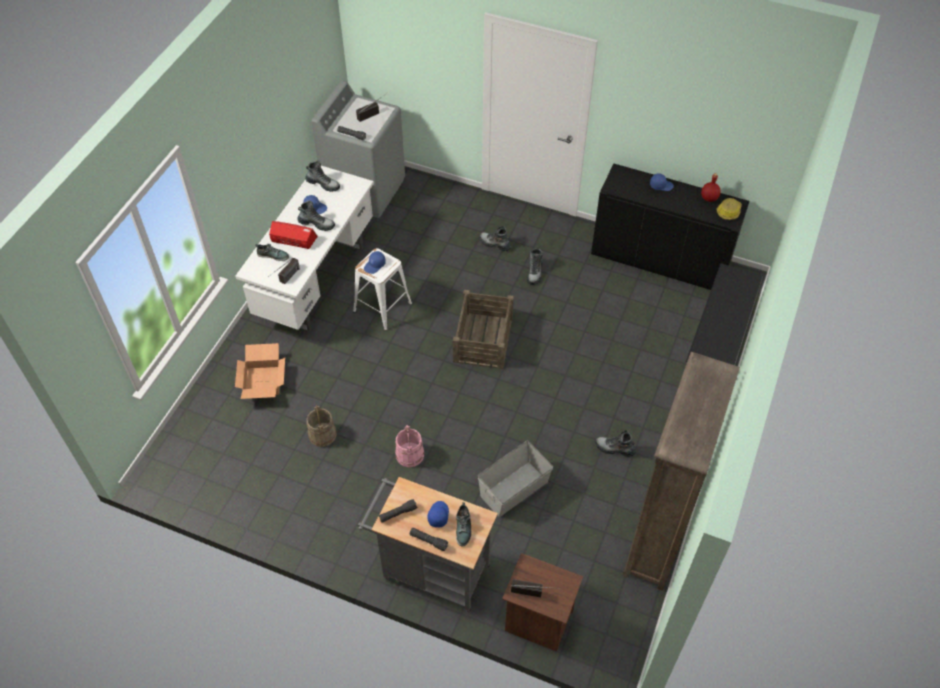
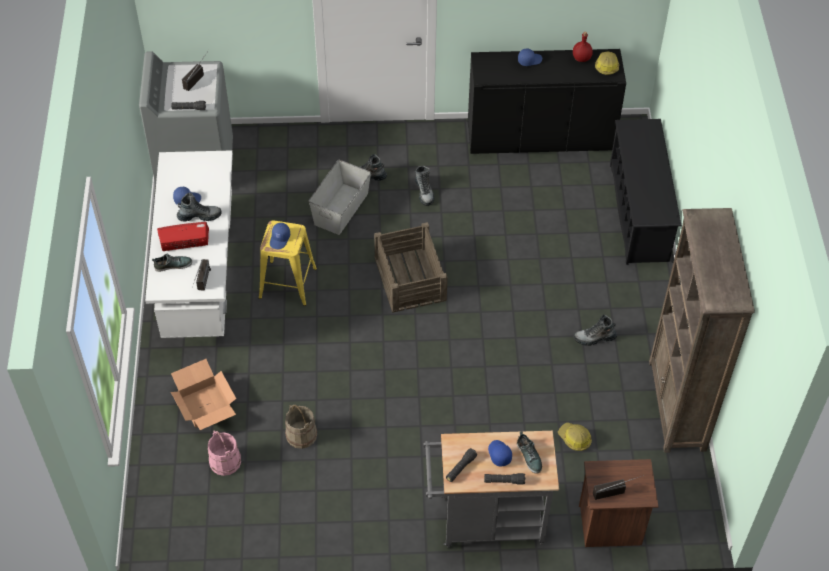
camera: 25 degrees left, 0 degrees up
(323, 184) = (180, 171): boot -> none
(383, 308) = (288, 283): white stool -> yellow stool
(410, 455) = (402, 420): pink bucket -> pink bucket (225, 461)
(513, 488) = (521, 413): grey storage box -> grey storage box (340, 209)
(548, 530) = (574, 439): none -> hard hat

